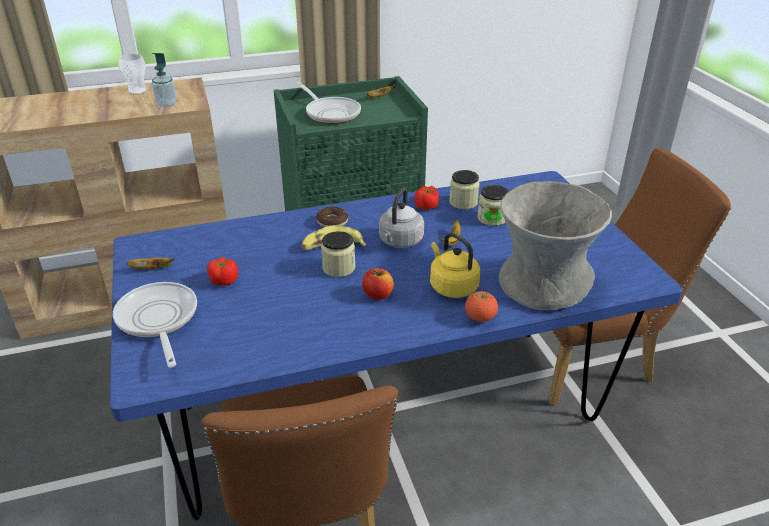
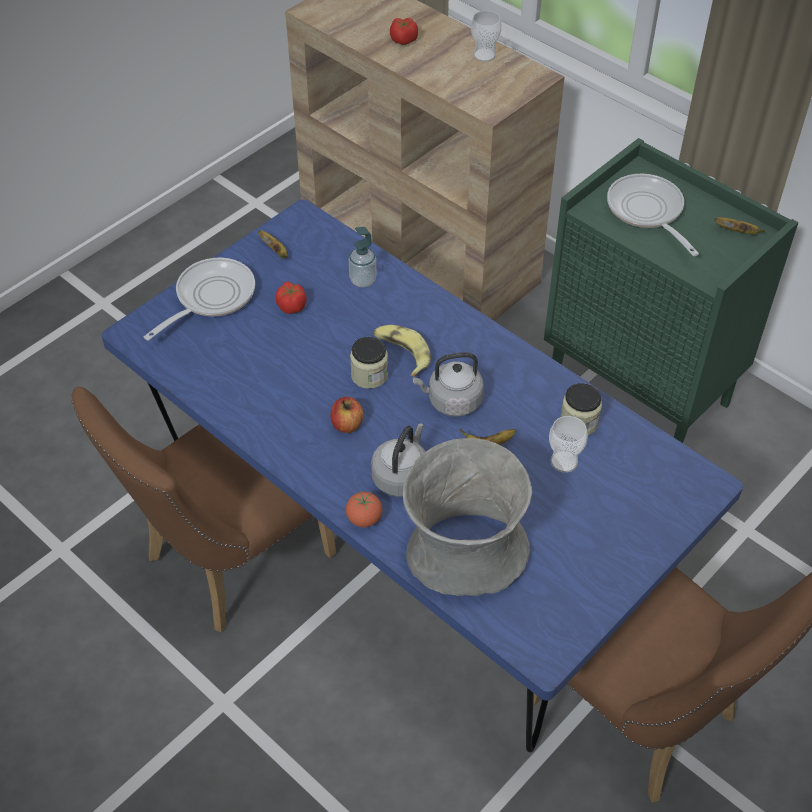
camera: 60 degrees right, 15 degrees up
(166, 104) = (474, 92): soap dispenser -> soap dispenser (363, 280)
(330, 113) = (647, 212): frying pan -> frying pan turned 135 degrees clockwise
(332, 222) = (446, 331): donut -> none
(426, 206) = (542, 393): tomato -> tomato (404, 40)
(451, 286) = (401, 476): yellow kettle -> grey kettle
(492, 218) = (564, 462): jar -> cup

